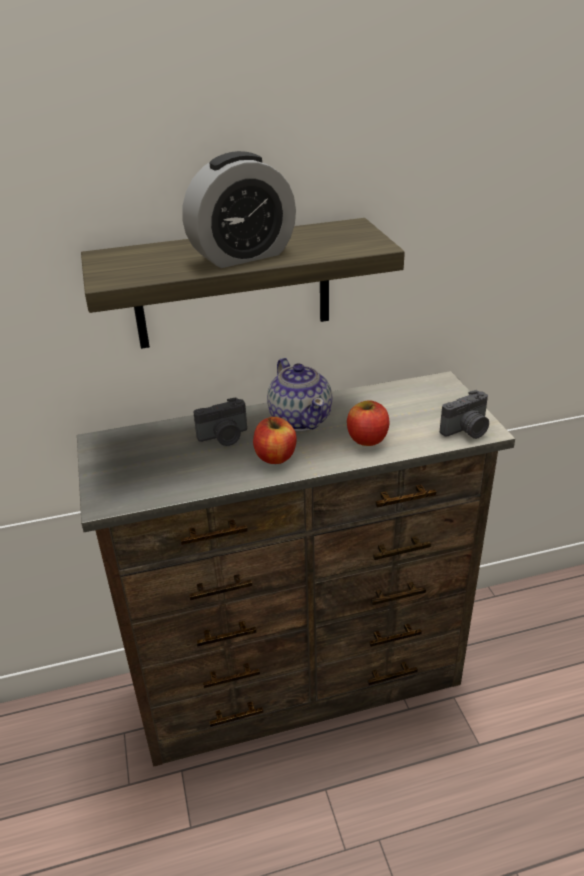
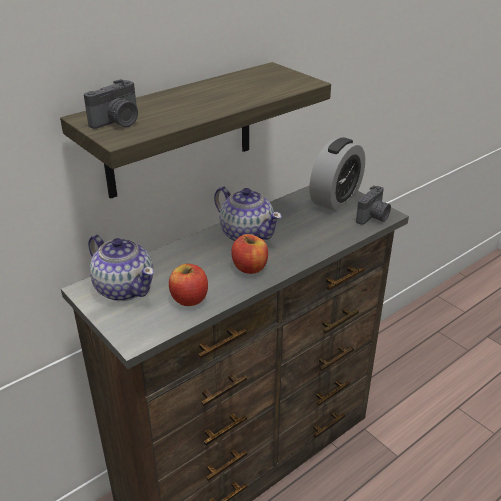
camera: 25 degrees left, 0 degrees up
(133, 448) = (124, 288): none -> teapot
(224, 437) = (196, 262): camera -> camera (118, 122)
(242, 255) = (212, 102): alarm clock -> alarm clock (335, 199)
(367, 439) = (309, 238): apple -> apple (189, 299)

